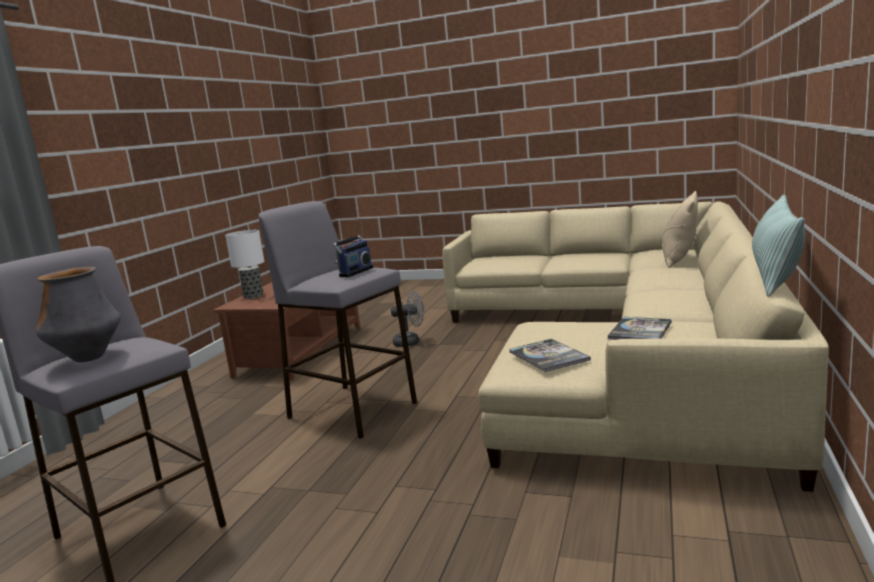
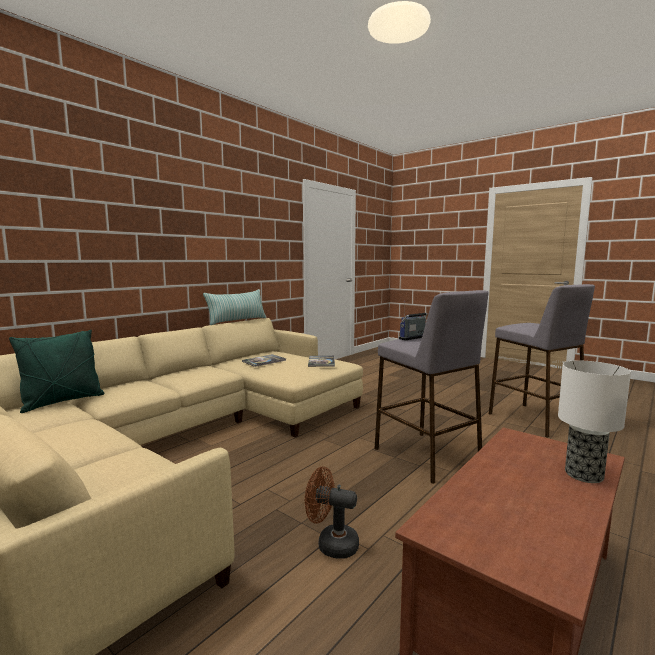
camera: 160 degrees left, 5 degrees down
(88, 358) = (535, 323): vase -> none
(411, 342) = (331, 544): grey fan -> brown fan
(679, 261) = (62, 402): beige pillow -> green pillow

